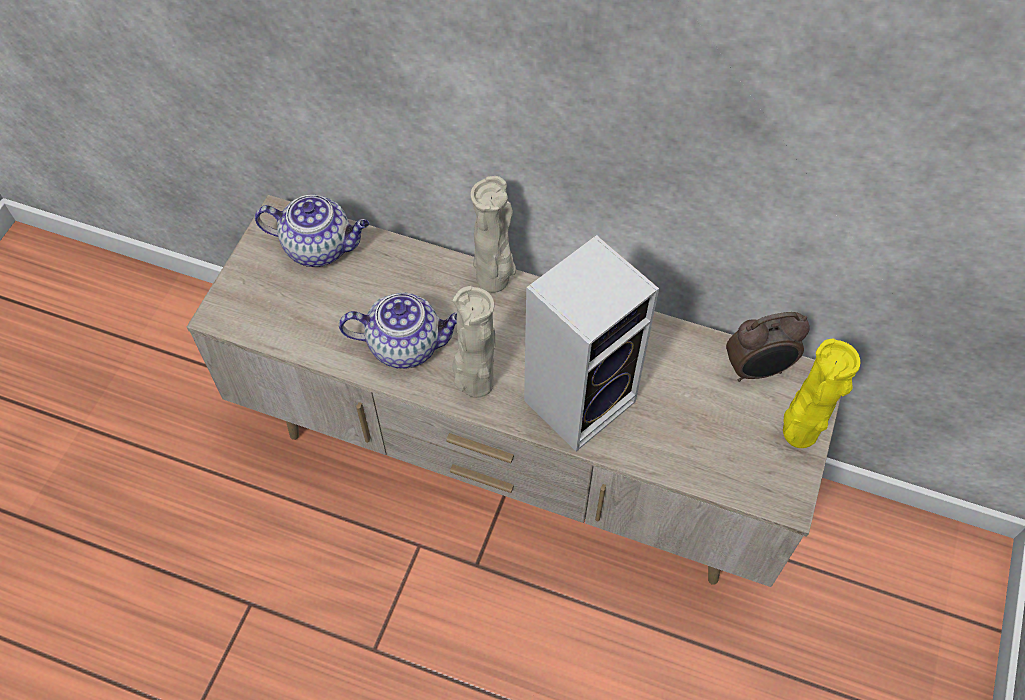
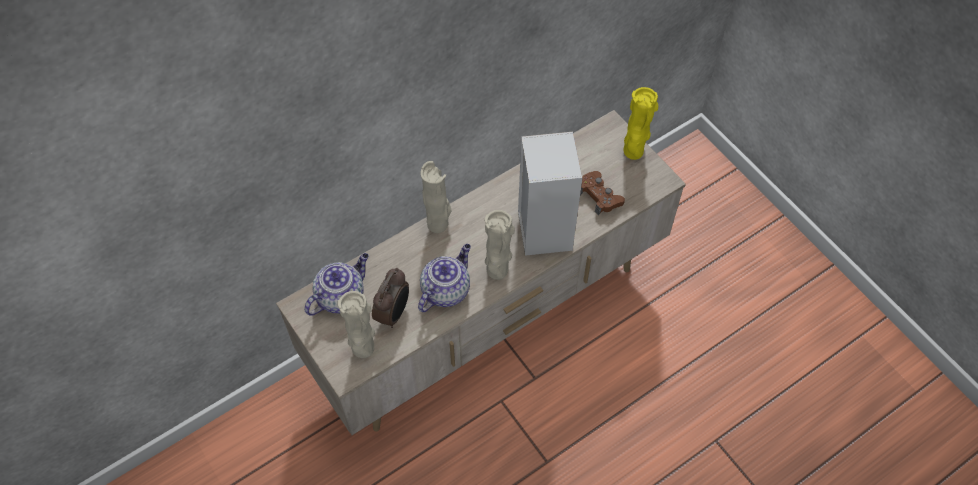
camera: 55 degrees left, 0 degrees up
(264, 312) = (363, 349): none -> beige vase
(689, 434) = (599, 196): none -> brown game controller
(758, 370) = (586, 145): alarm clock -> alarm clock (394, 313)

